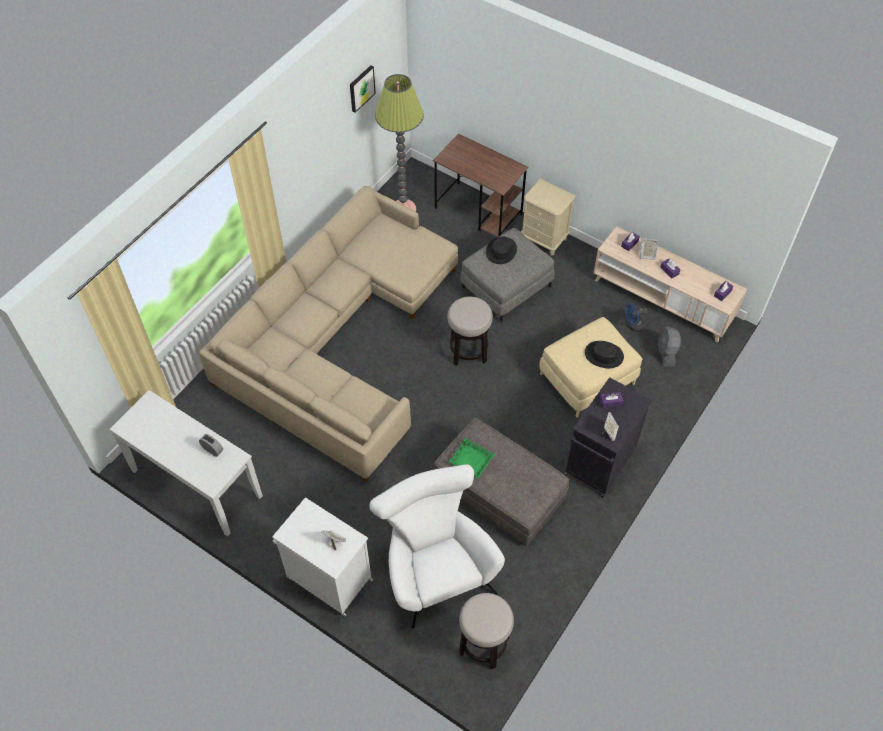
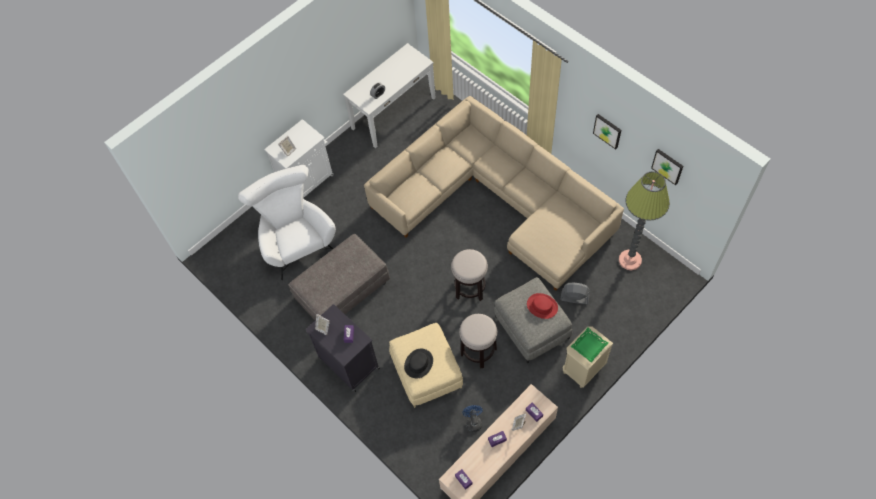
camera: 105 degrees right, 5 degrees up
(309, 145) = (607, 130): none -> picture
(435, 567) = (296, 241): white armchair -> white armchair turned 105 degrees counterclockwise
(471, 460) = (348, 254): green tray -> green tray (589, 345)
(479, 211) = (622, 320): brown desk -> none
(484, 644) = (236, 261): stool -> stool (478, 351)
(501, 251) = (542, 306): black hat -> red hat
(666, 353) = (440, 442): grey fan -> grey fan (574, 298)

